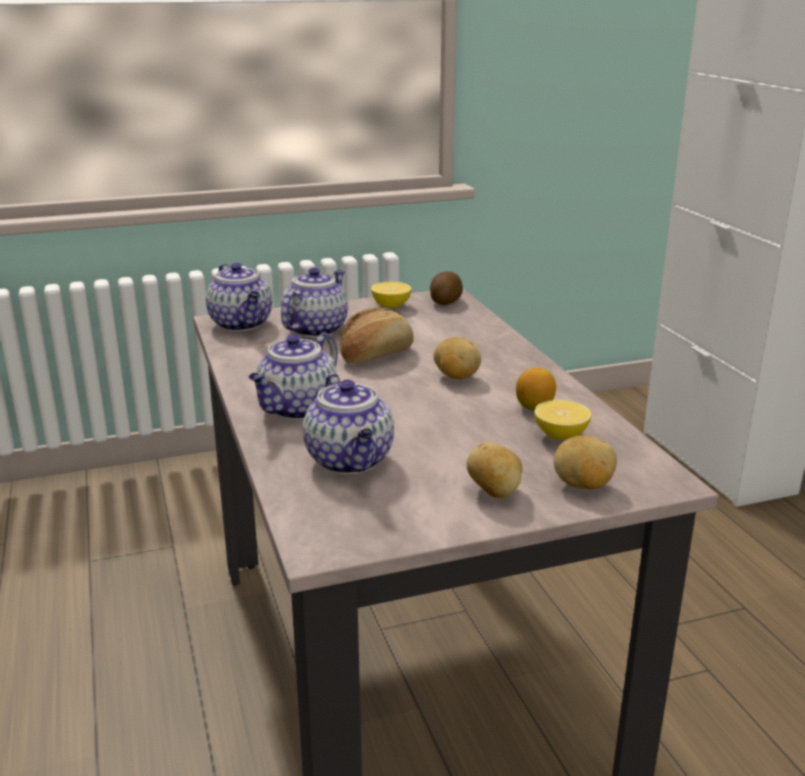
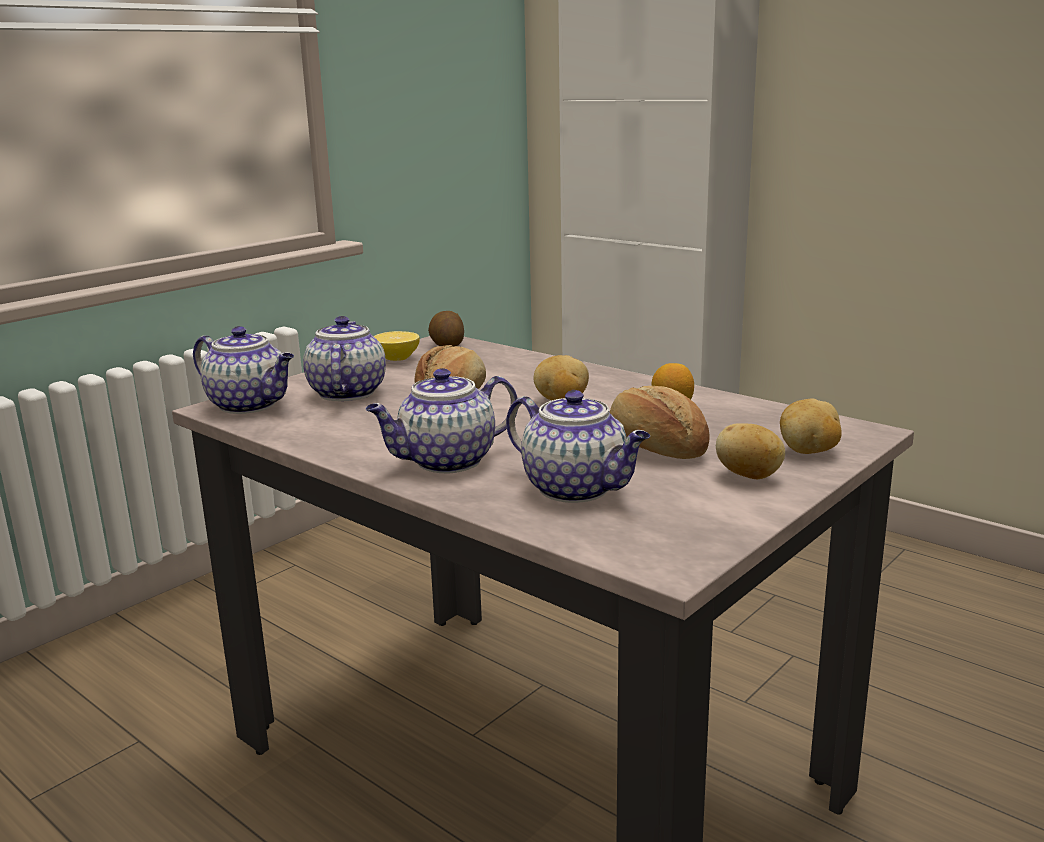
camera: 30 degrees left, 5 degrees down
(297, 409) = (446, 462): teapot -> teapot turned 60 degrees clockwise
(460, 443) = (655, 448): none -> bread
(560, 436) = (730, 422): lemon -> none

